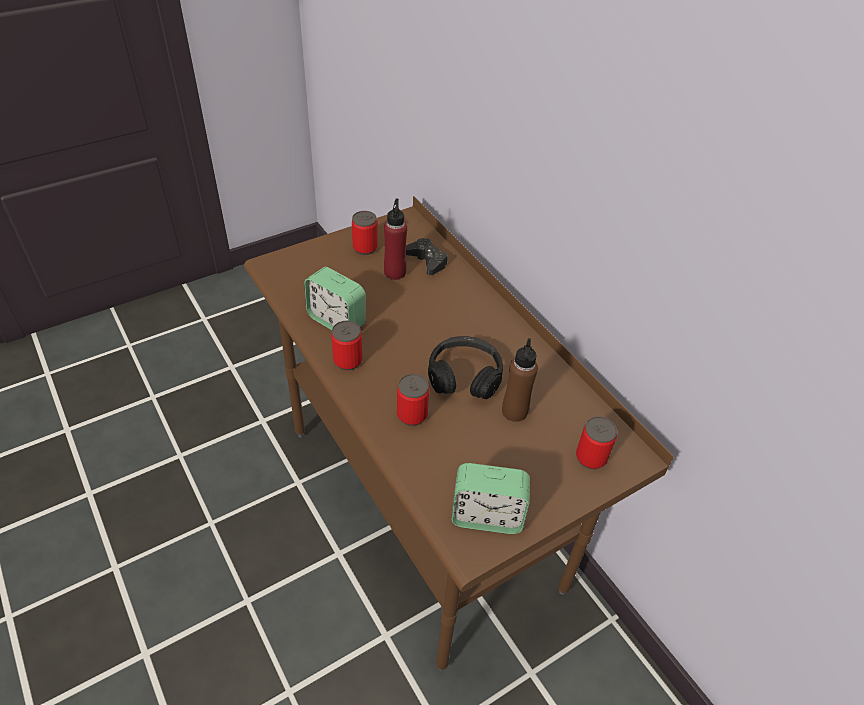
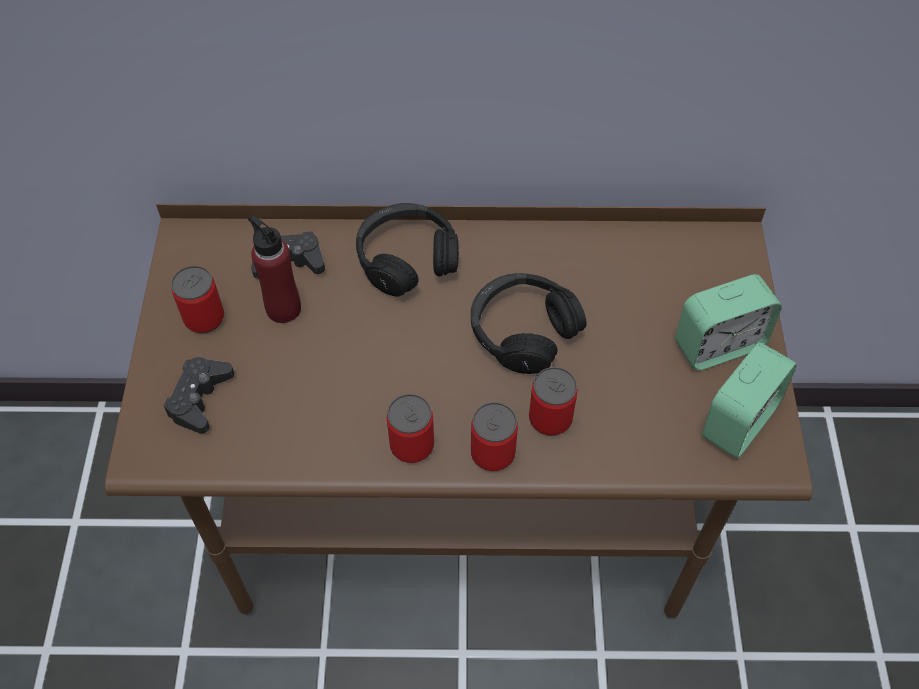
camera: 55 degrees left, 10 degrees up
(316, 268) = (199, 398): none -> black game controller
(336, 321) = (327, 423): alarm clock -> alarm clock (718, 345)
(471, 304) = (407, 258): none -> black headphones
(514, 411) = (609, 312): brown bottle -> none
(591, 457) = (714, 280): can -> can (492, 453)

